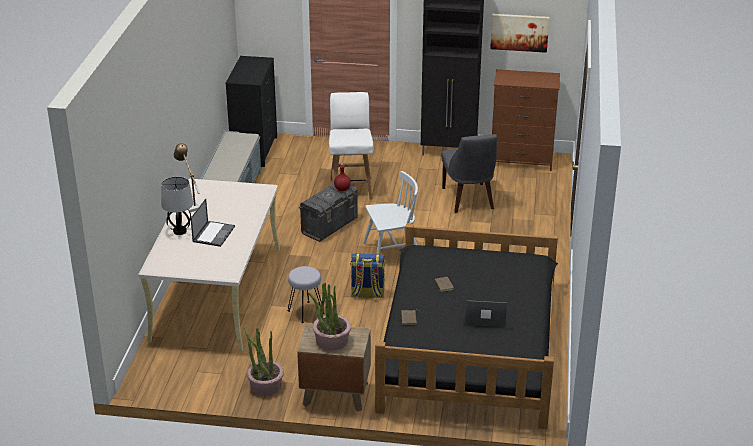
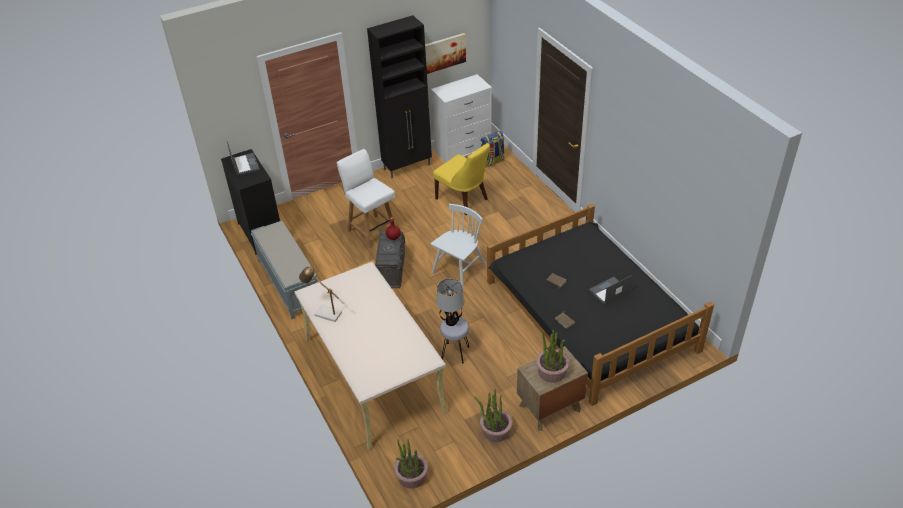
camera: 35 degrees left, 10 degrees up
(157, 379) = (411, 476): none -> potted plant
(180, 231) = (348, 343): table lamp -> table lamp (451, 321)
(213, 234) = (377, 331): laptop -> laptop (245, 164)
(367, 294) = (480, 313): backpack -> backpack (492, 162)
(468, 200) = (463, 200): grey chair -> yellow chair
(521, 160) = (463, 151): brown dresser -> white dresser

